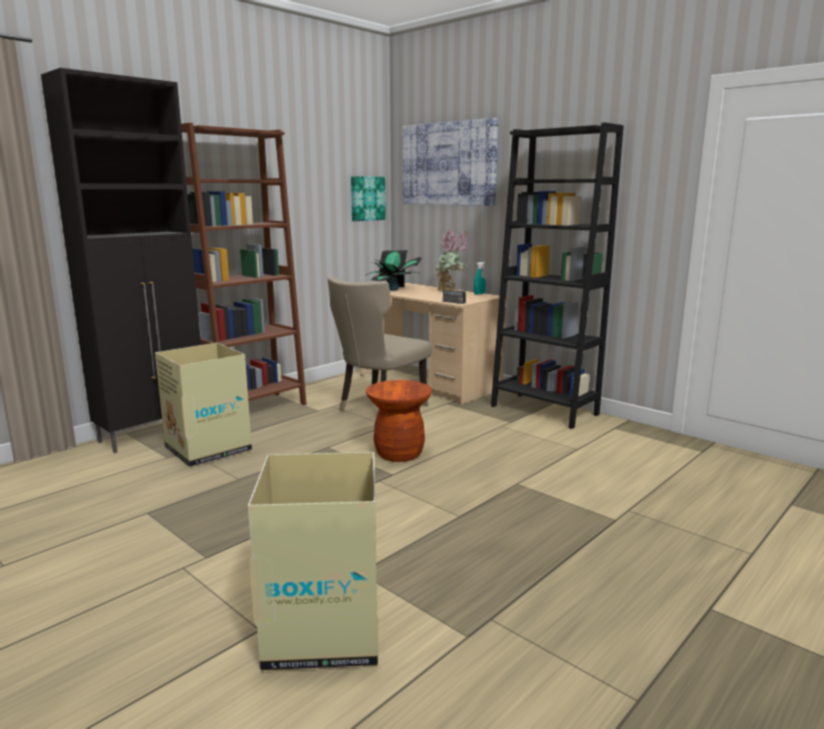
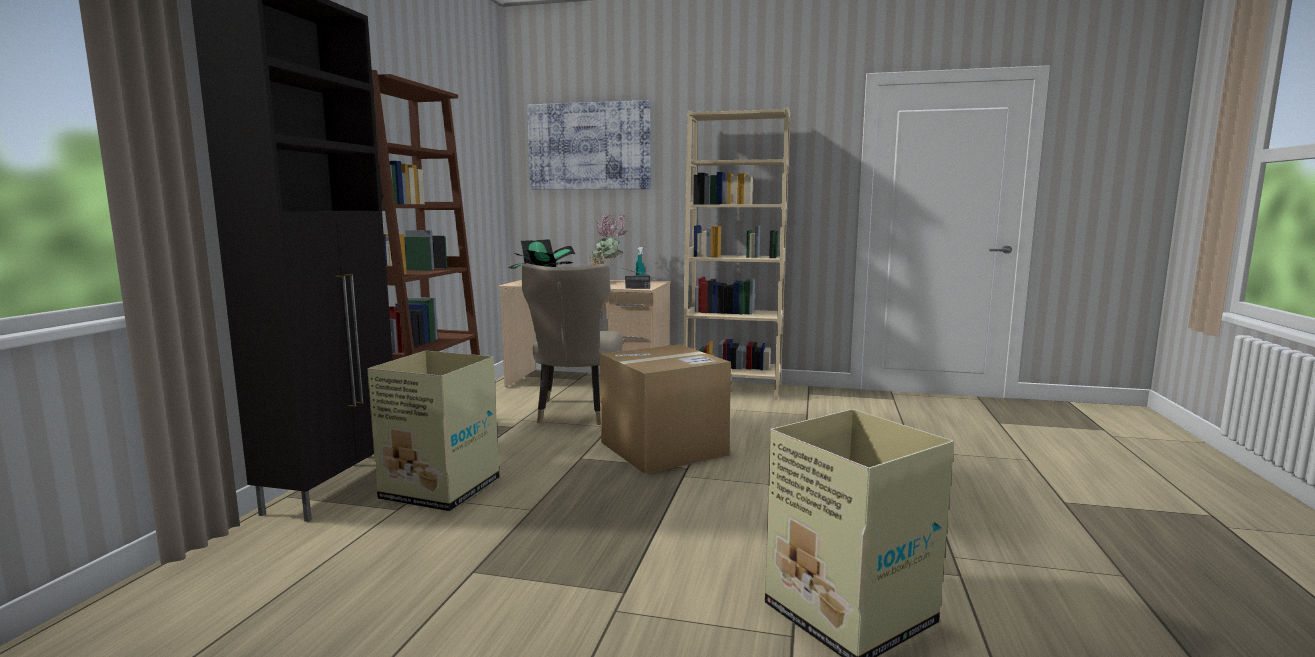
camera: 30 degrees left, 5 degrees down
(367, 198) = (492, 183): picture -> none
(399, 453) = (663, 448): brown stool -> cardboard box
(544, 410) = (732, 389): black bookcase -> beige bookcase

